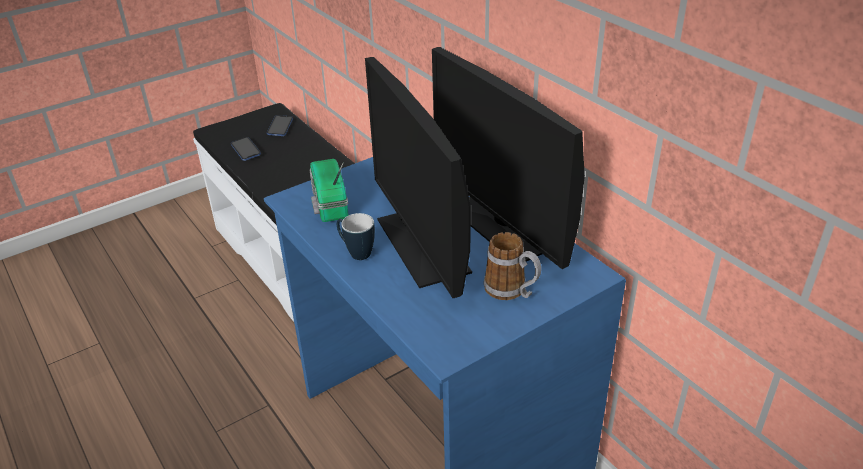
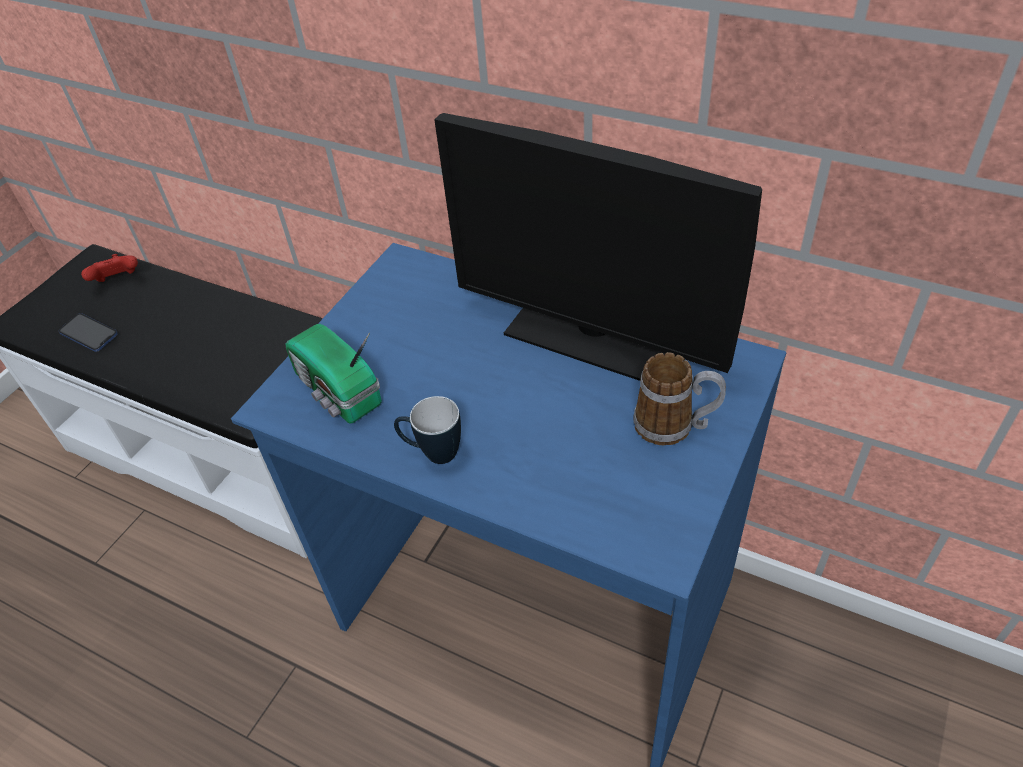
camera: 25 degrees left, 10 degrees up
(280, 126) = (118, 281): phone -> red game controller
(422, 245) = (513, 404): monitor -> none

